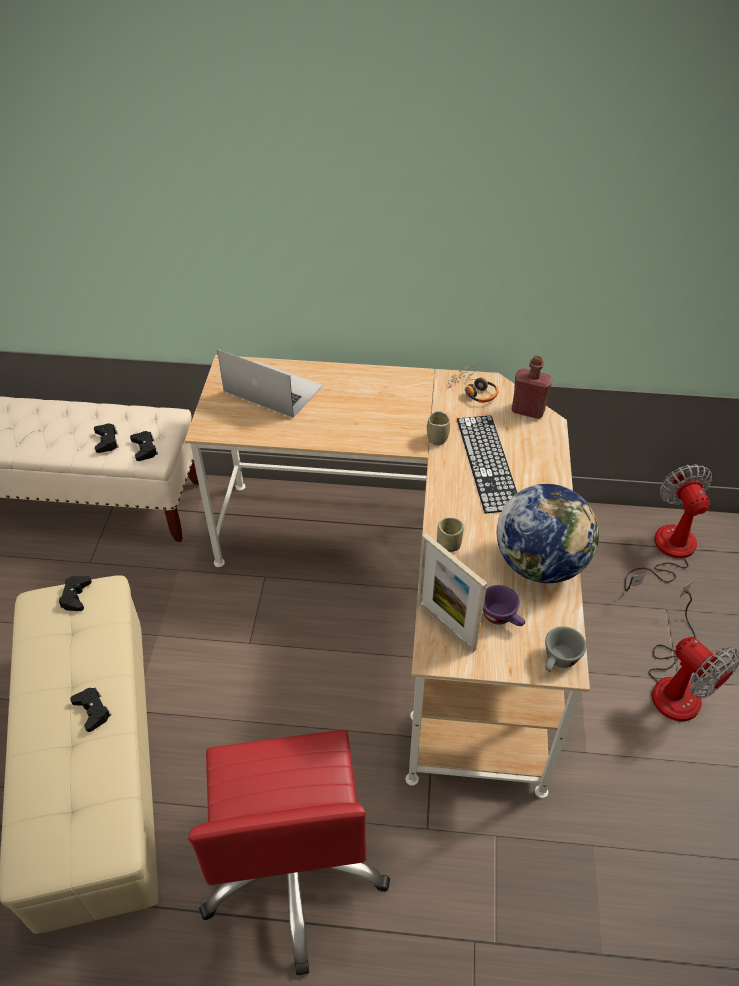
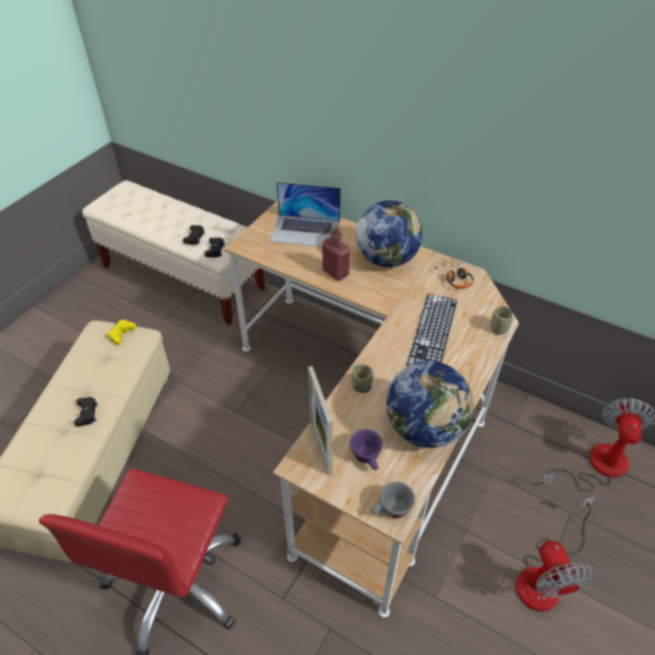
camera: 25 degrees right, 0 degrees up
(76, 596) = (122, 334): black game controller -> yellow game controller
(272, 388) = (306, 231): laptop -> laptop turned 135 degrees clockwise
(387, 393) = (386, 258): none -> globe
(437, 438) = (403, 304): cup -> cup (498, 328)
(527, 411) = (490, 305): red bottle -> red bottle (335, 272)

